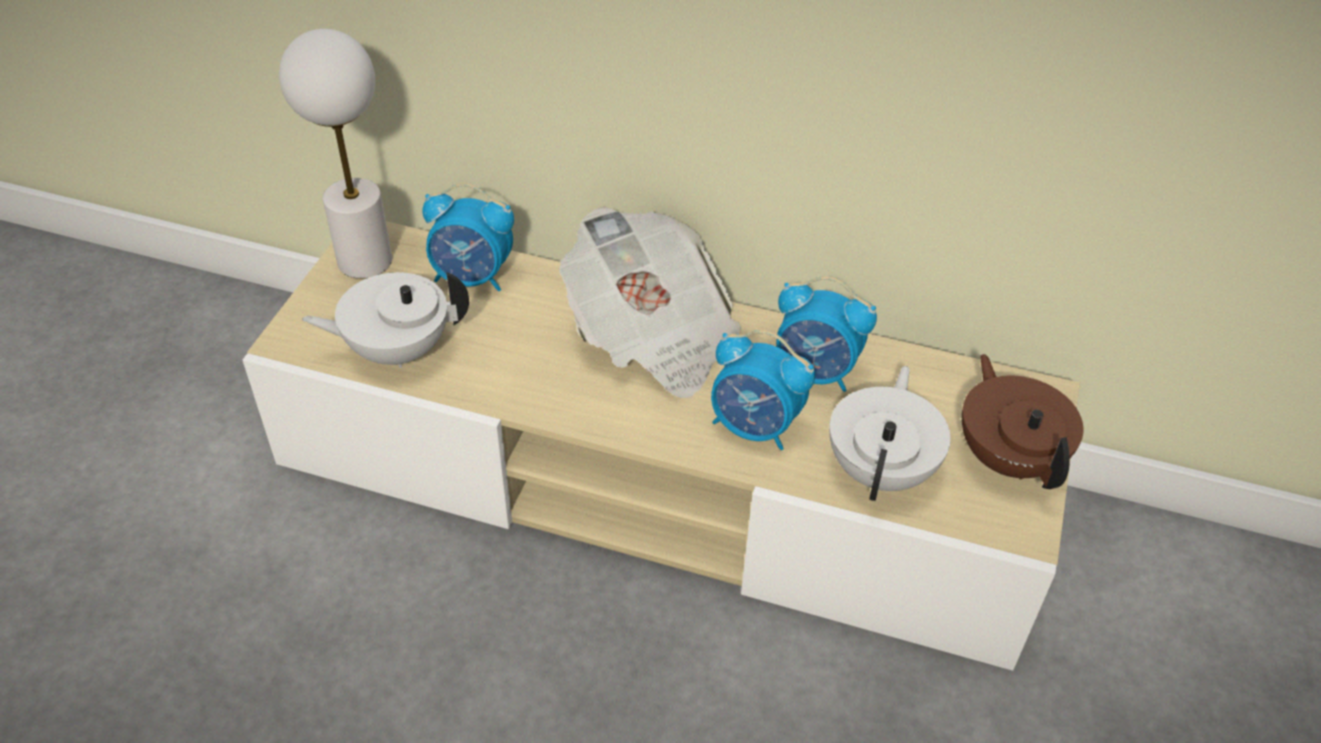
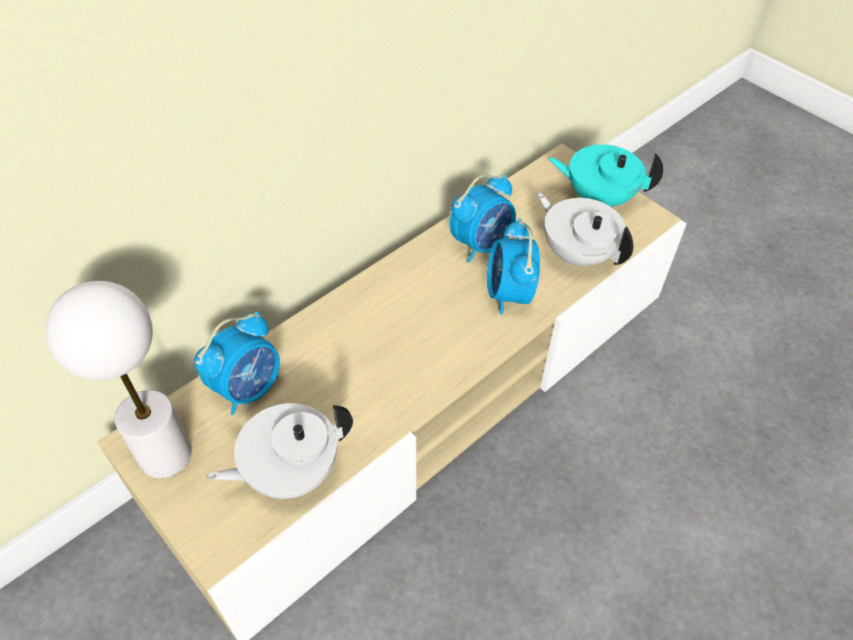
camera: 60 degrees left, 5 degrees up
(397, 349) = (290, 471): white teapot -> white teapot turned 45 degrees clockwise
(651, 336) = (391, 309): newspaper -> none
(755, 427) = (508, 294): alarm clock -> alarm clock turned 120 degrees clockwise
(1009, 456) = (598, 197): brown teapot -> turquoise teapot

